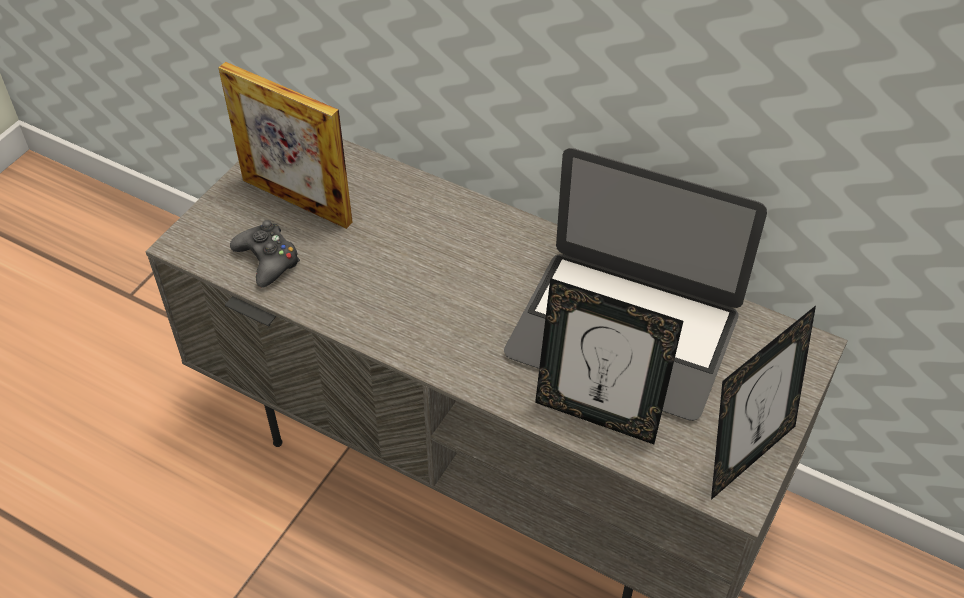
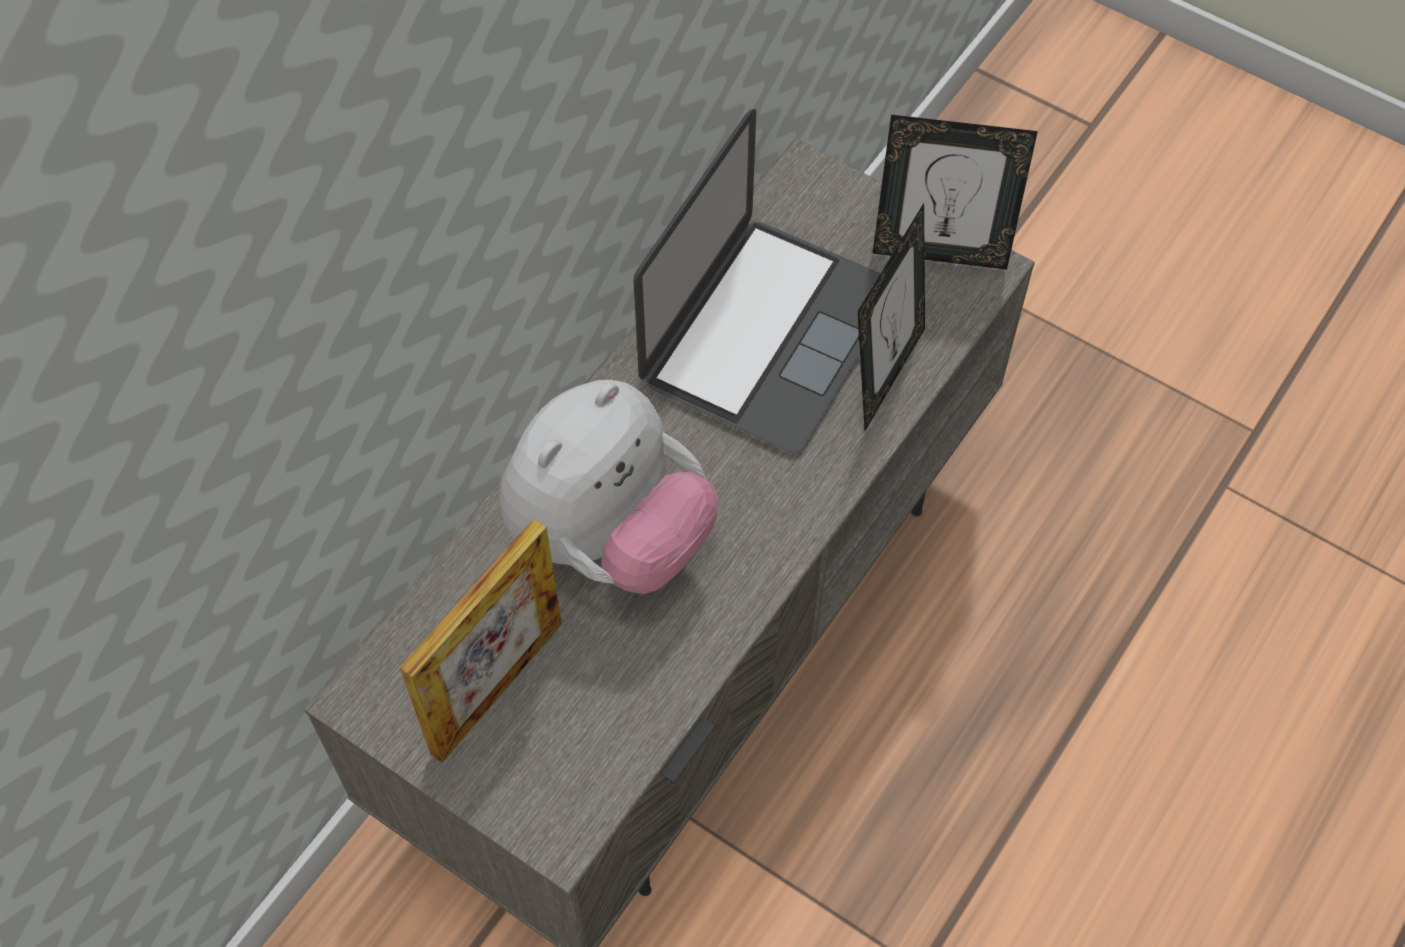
camera: 85 degrees left, 10 degrees up
(268, 260) = (608, 723): black game controller -> none
(419, 248) = (610, 537): none -> plush toy
(745, 455) = (940, 252): picture frame -> picture frame turned 135 degrees clockwise

